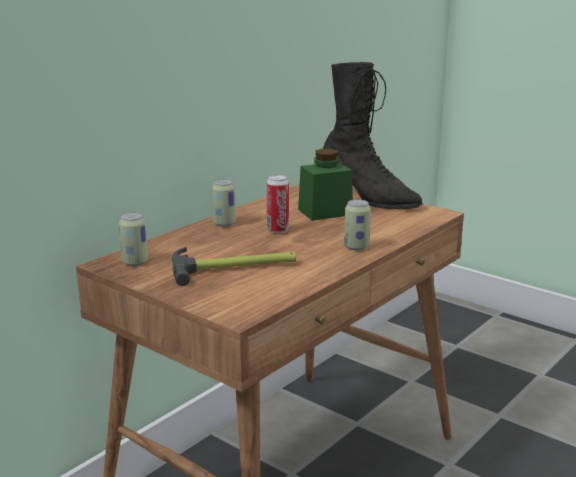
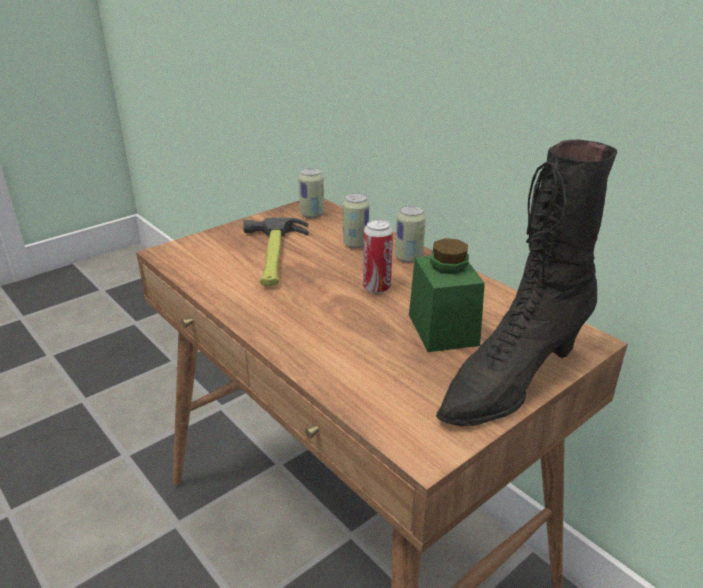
camera: 100 degrees right, 10 degrees up
(356, 247) = (298, 336): can -> can (355, 243)

